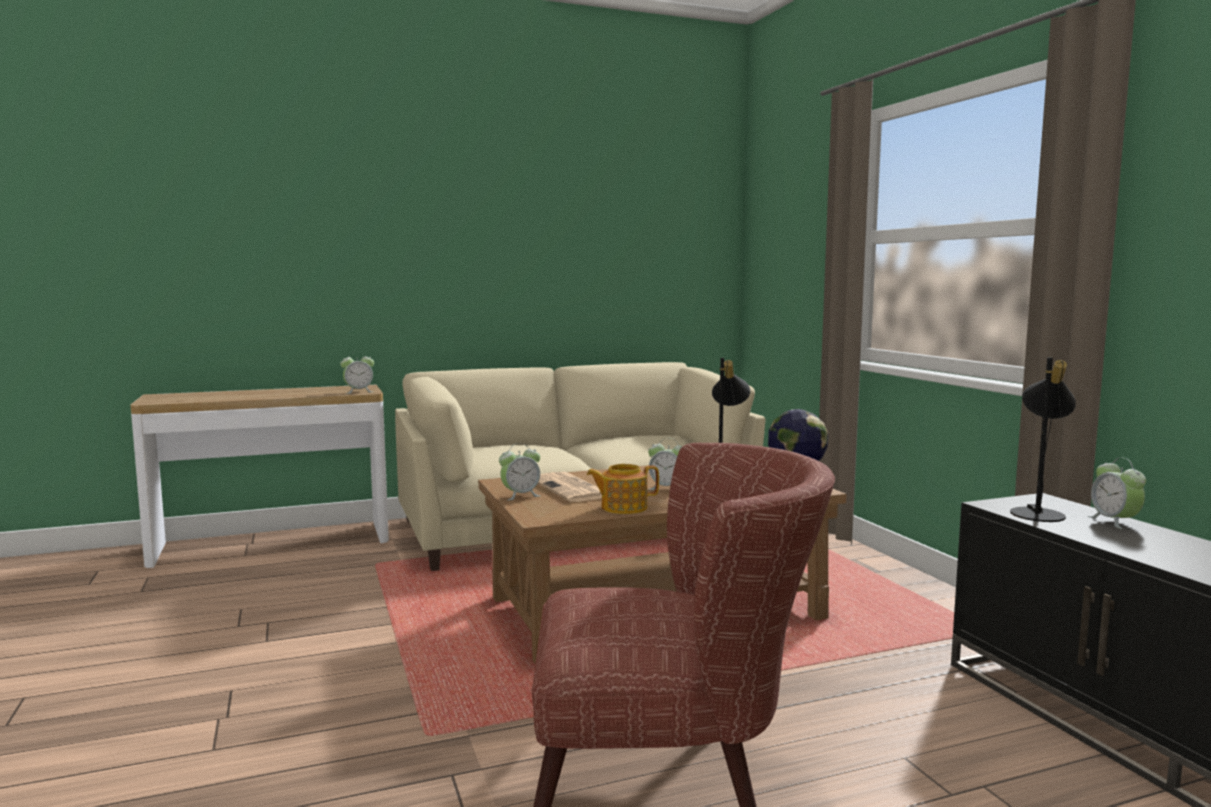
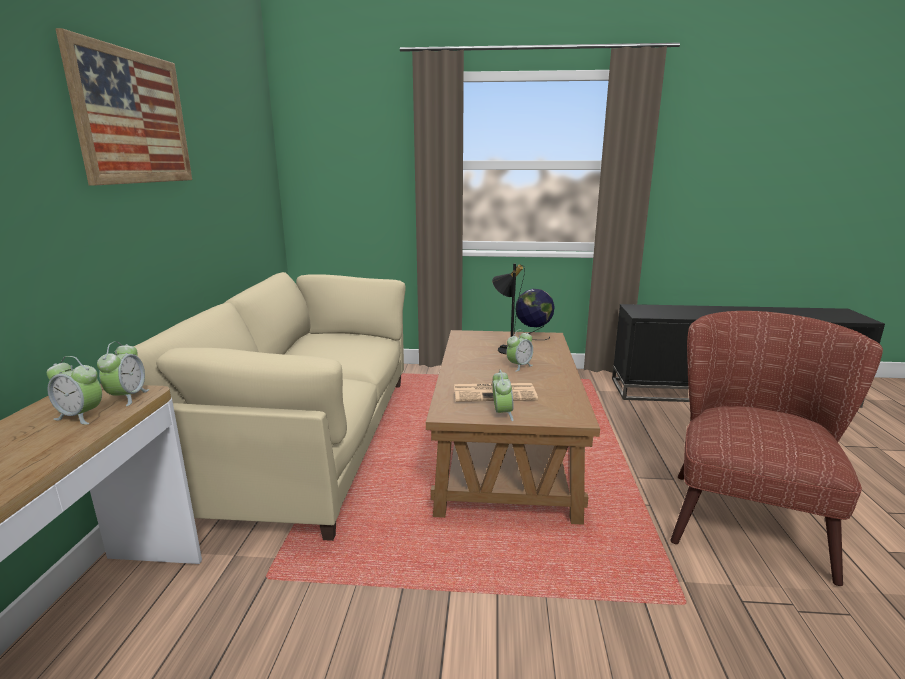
camera: 65 degrees left, 10 degrees up
(496, 206) = (133, 118): none -> picture
(623, 507) = (561, 387): teapot -> none
(1038, 512) = (656, 312): black table lamp -> none
(1114, 521) = (674, 308): alarm clock -> alarm clock (81, 416)

